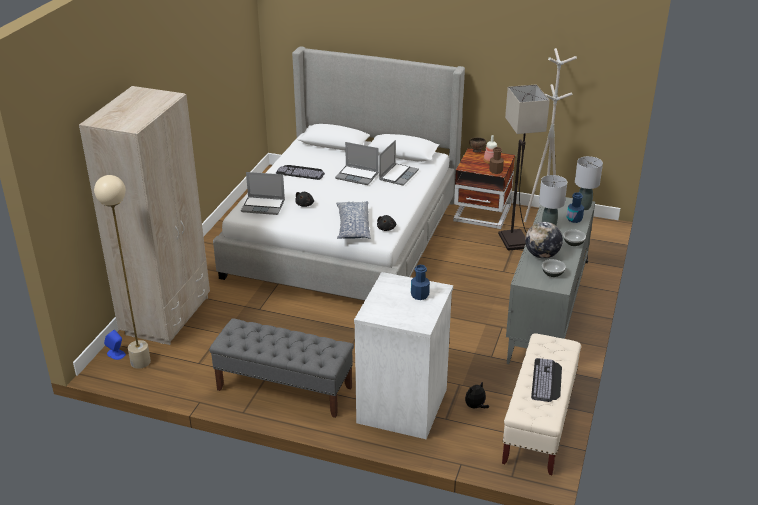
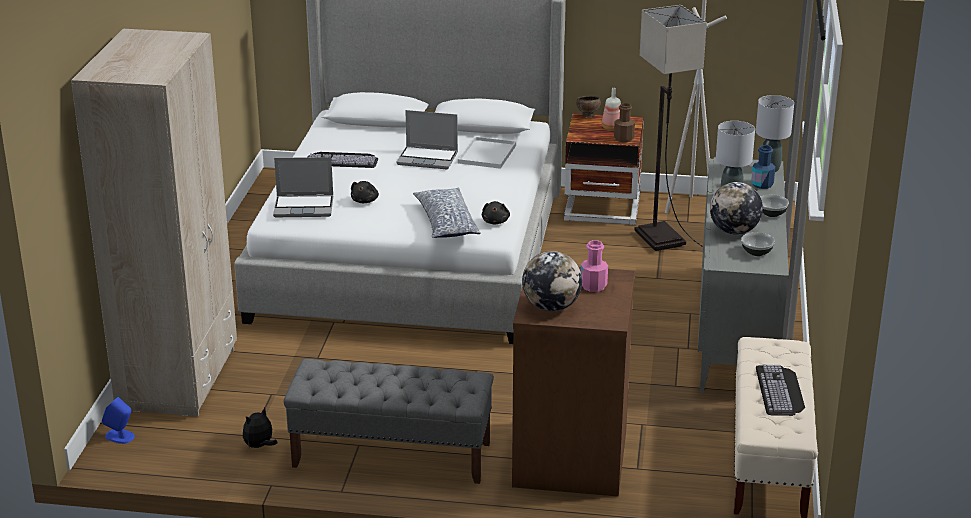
camera: 10 degrees left, 5 degrees down
(140, 362) = (162, 443): beige floor lamp -> none
(384, 309) = (551, 307): none -> globe
(398, 175) = (487, 153): laptop -> white tray
(401, 405) = (569, 458): white dresser -> brown dresser
(419, 295) = (593, 286): blue bottle -> pink bottle
(475, 407) = (674, 449): plush toy -> plush toy (259, 446)

